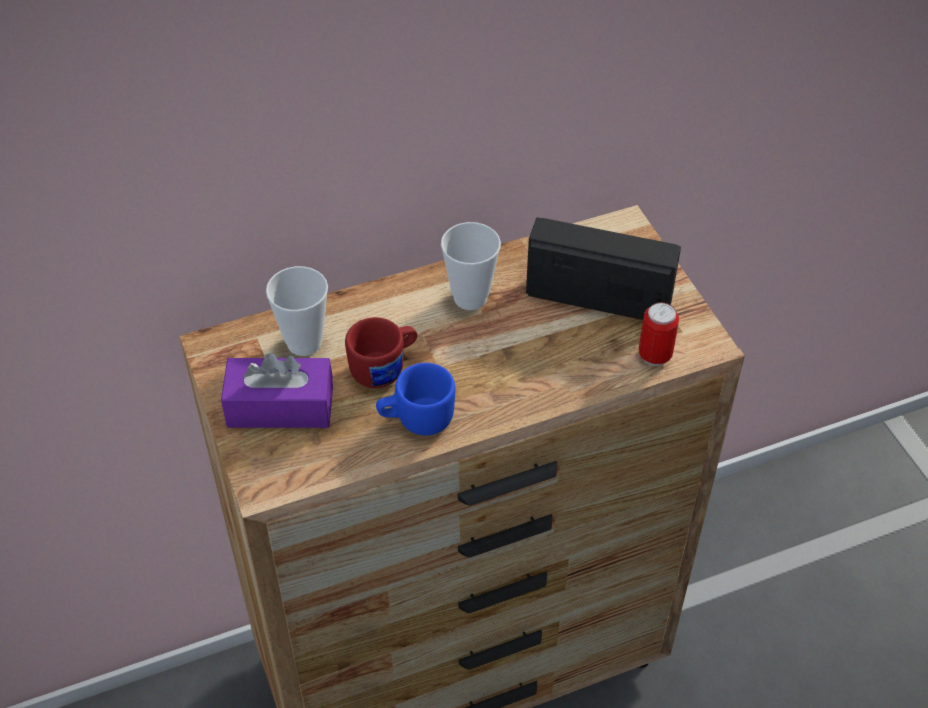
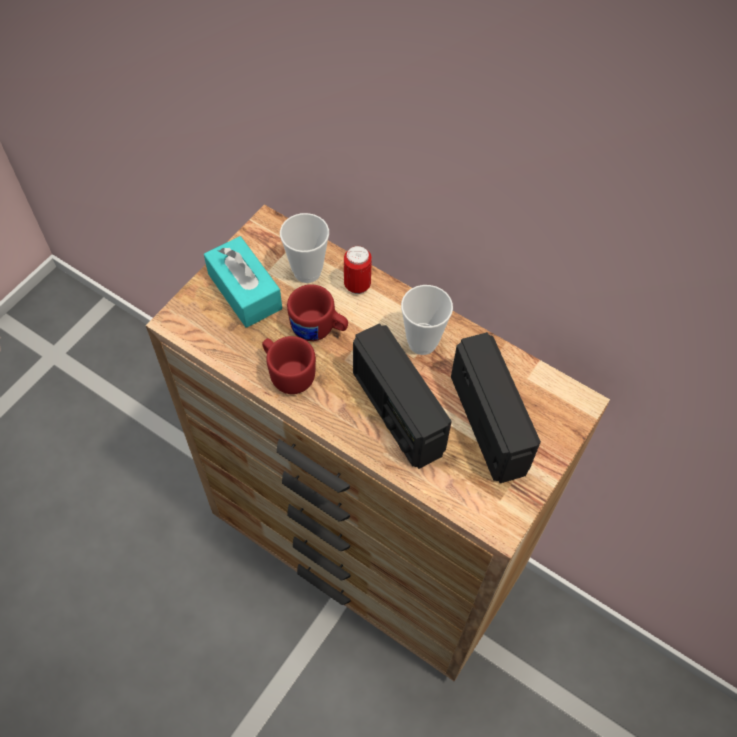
camera: 55 degrees right, 10 degrees up
(280, 406) = (244, 291): purple tissue box -> turquoise tissue box
(416, 419) = (288, 373): blue mug -> red mug
(533, 357) = (396, 412): none -> radio
(655, 356) = (459, 493): can -> can (357, 285)

